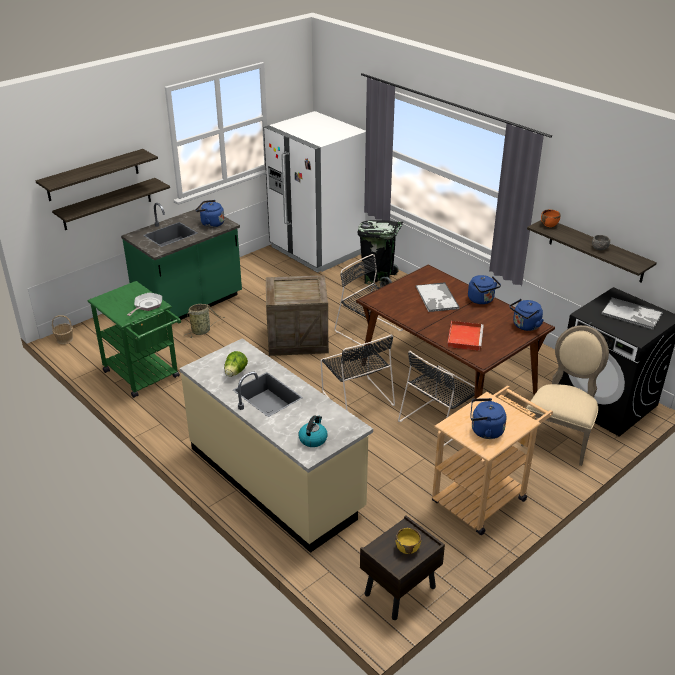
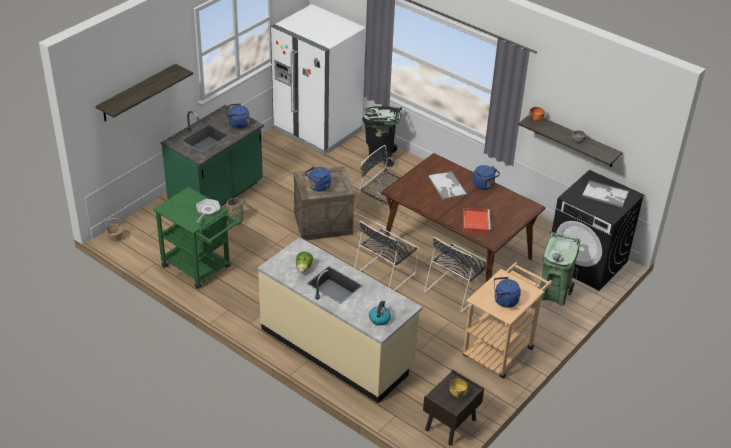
camera: 10 degrees left, 5 degrees up
(107, 204) = (147, 115): shelf -> none
(356, 397) = (385, 273): black chair -> black chair turned 75 degrees clockwise
(525, 326) = (522, 208): blue kettle -> blue kettle (318, 187)
(560, 436) = (553, 294): beige chair -> green trash can

